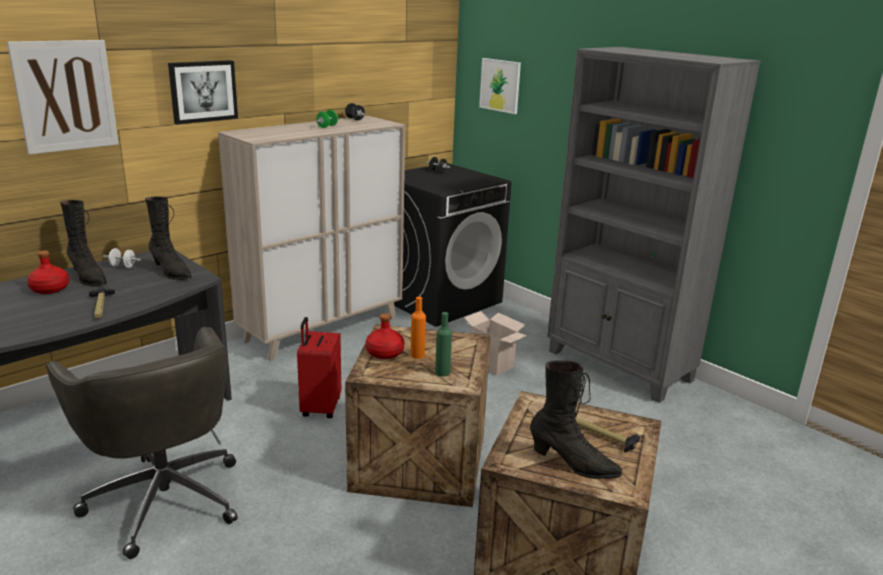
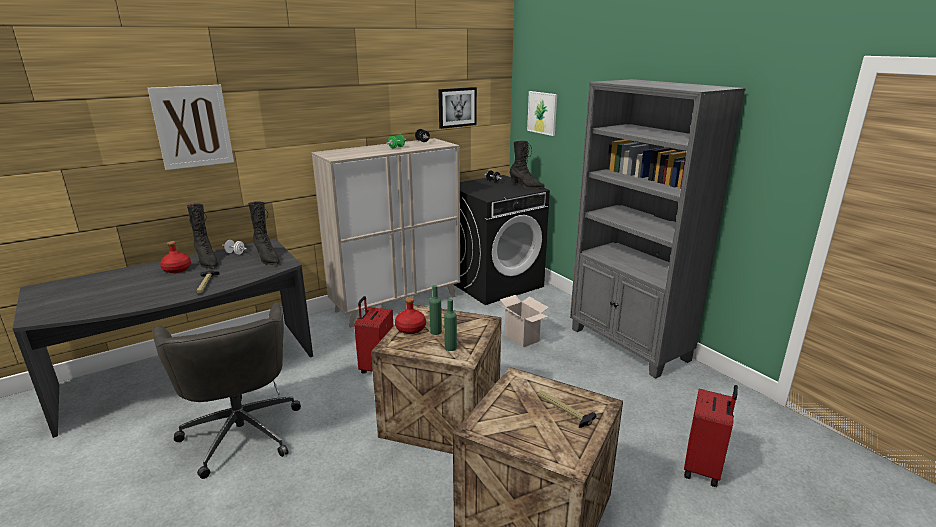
camera: 10 degrees right, 0 degrees up
(203, 91) = (299, 121): picture -> picture (457, 107)
(417, 355) = (436, 332): orange bottle -> green bottle
(573, 464) = (531, 435): black boot -> black boot (526, 186)
(734, 497) = (703, 468): none -> red suitcase

